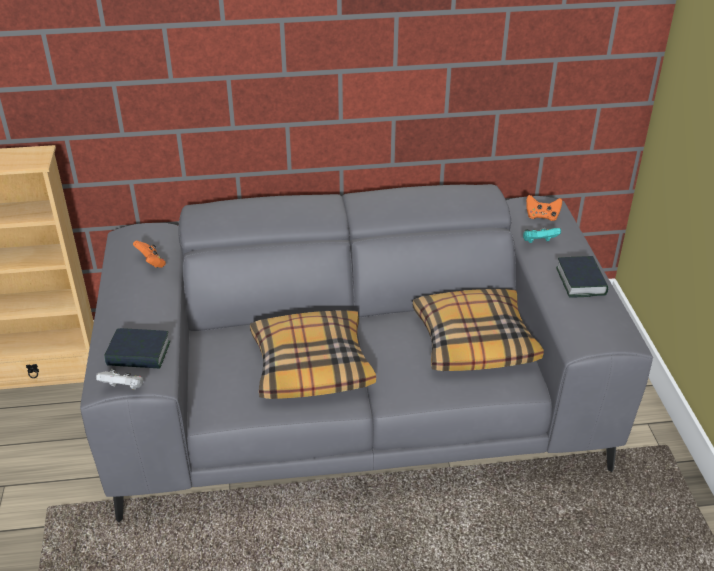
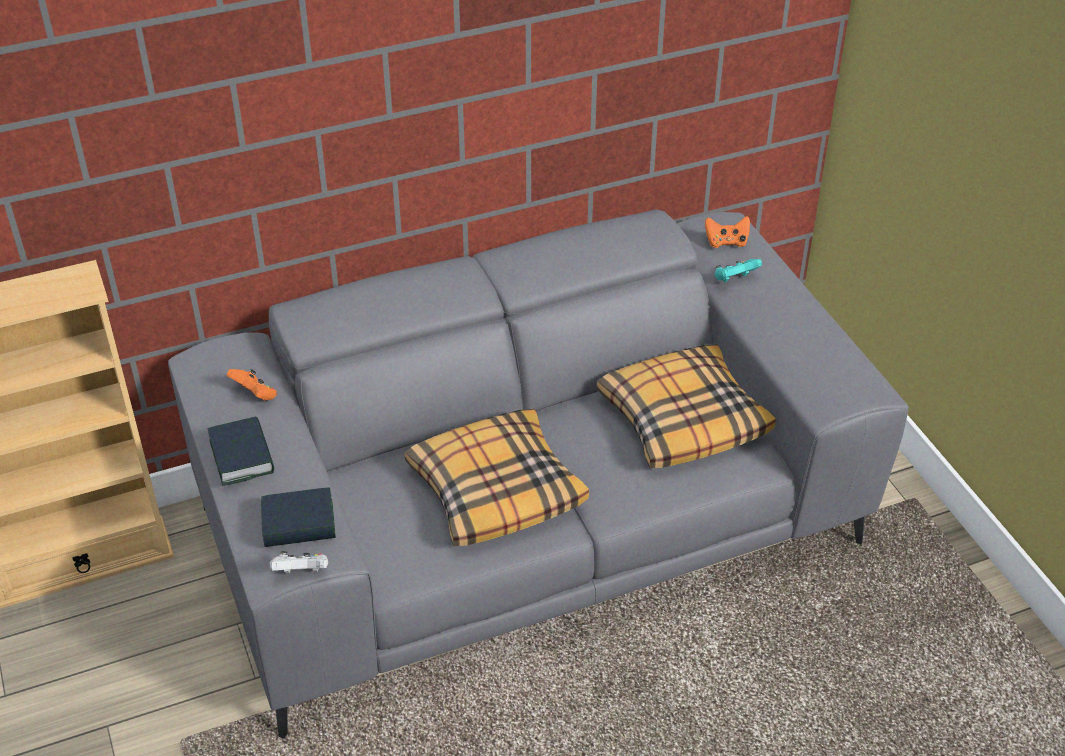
camera: 15 degrees left, 5 degrees up
(581, 281) = (801, 324): book -> book (242, 456)

